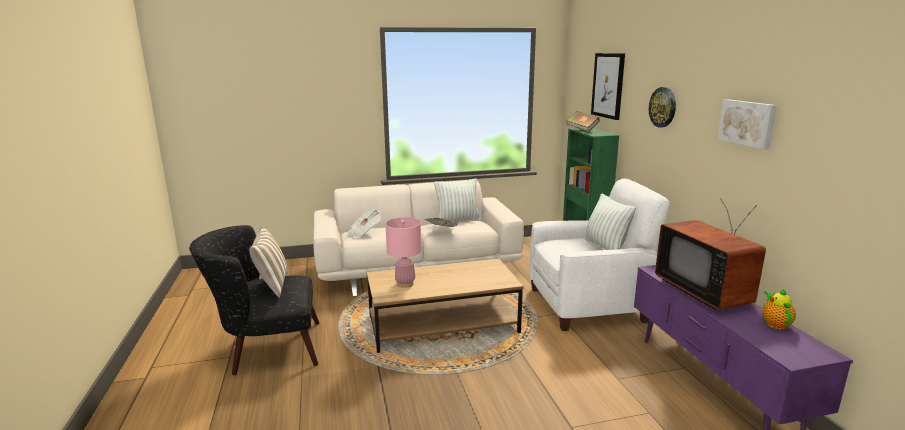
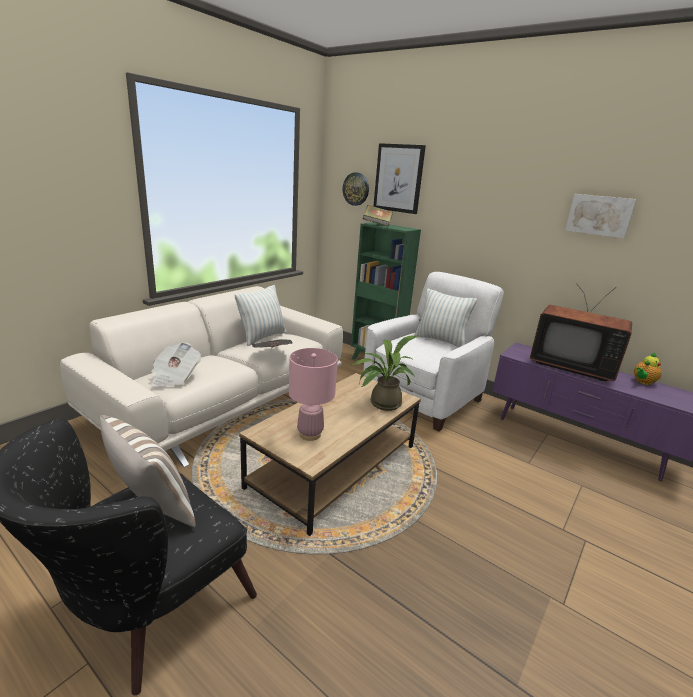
camera: 40 degrees left, 5 degrees up
(484, 281) = (381, 403): none -> potted plant
(663, 107) = (484, 201): wall clock -> wall clock (356, 189)
(775, 324) = (643, 382): teapot -> teapot turned 90 degrees counterclockwise

